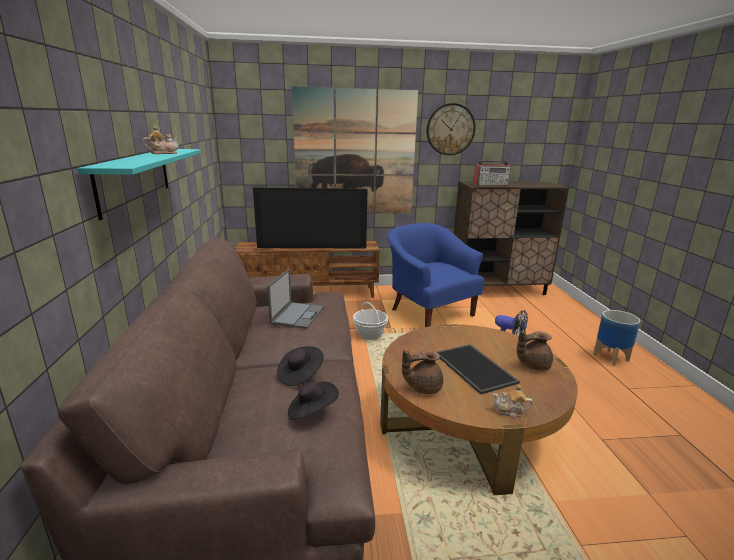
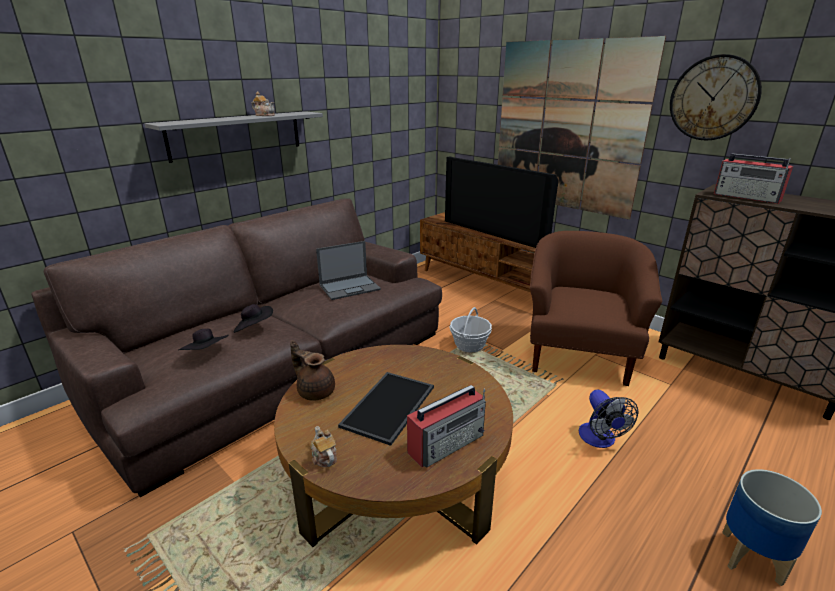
camera: 50 degrees right, 5 degrees up
(135, 179) = (236, 135): turquoise shelf -> grey shelf
(430, 311) = (579, 354): blue armchair -> brown armchair
(532, 365) = (447, 443): brown teapot -> radio

